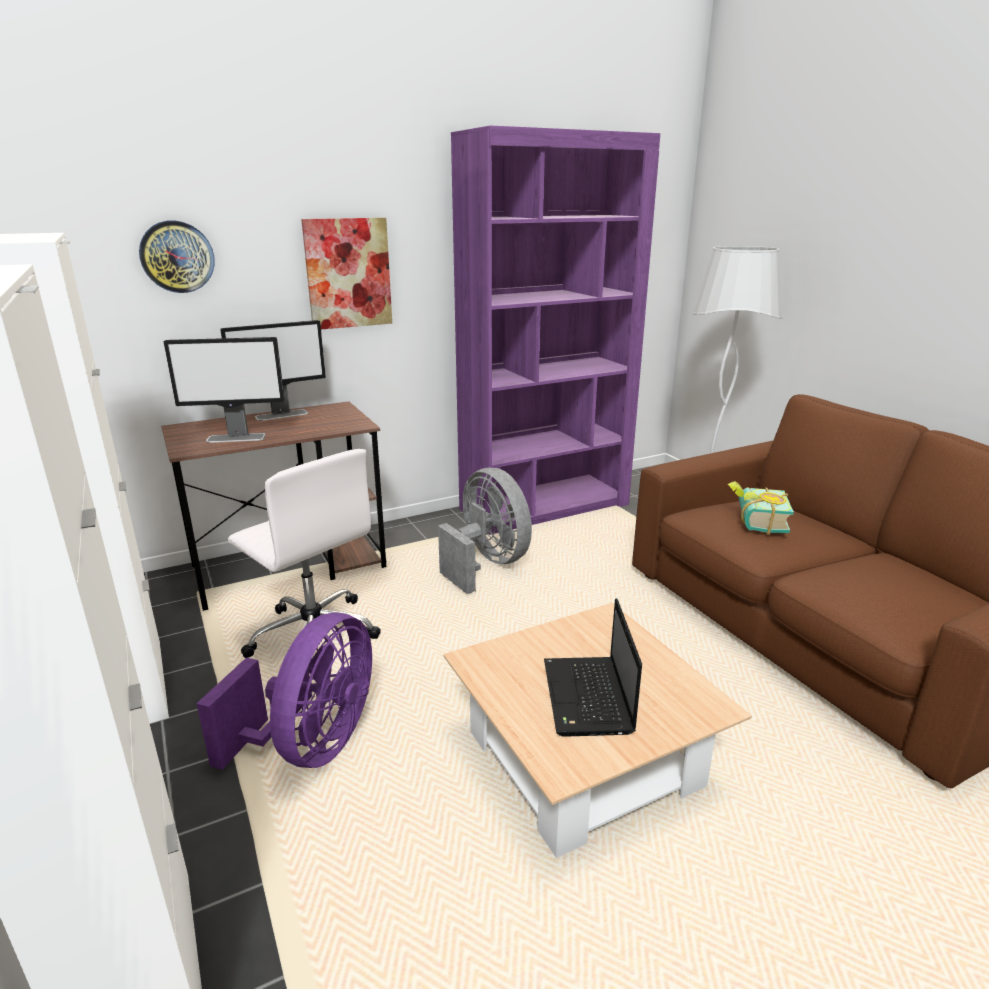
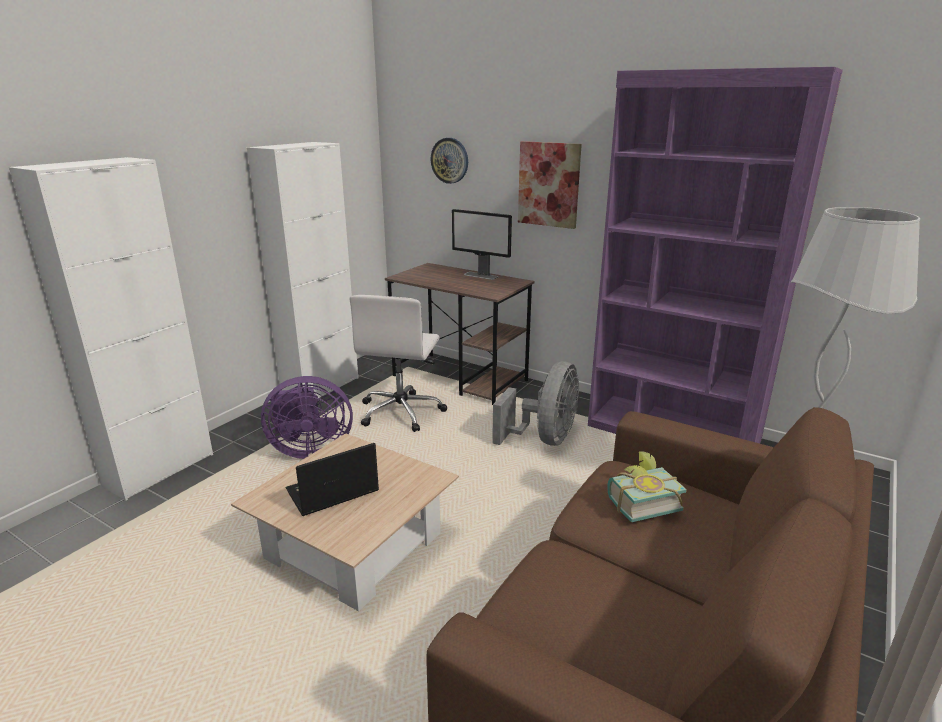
camera: 60 degrees right, 0 degrees up
(237, 438) = (430, 279): monitor -> none

